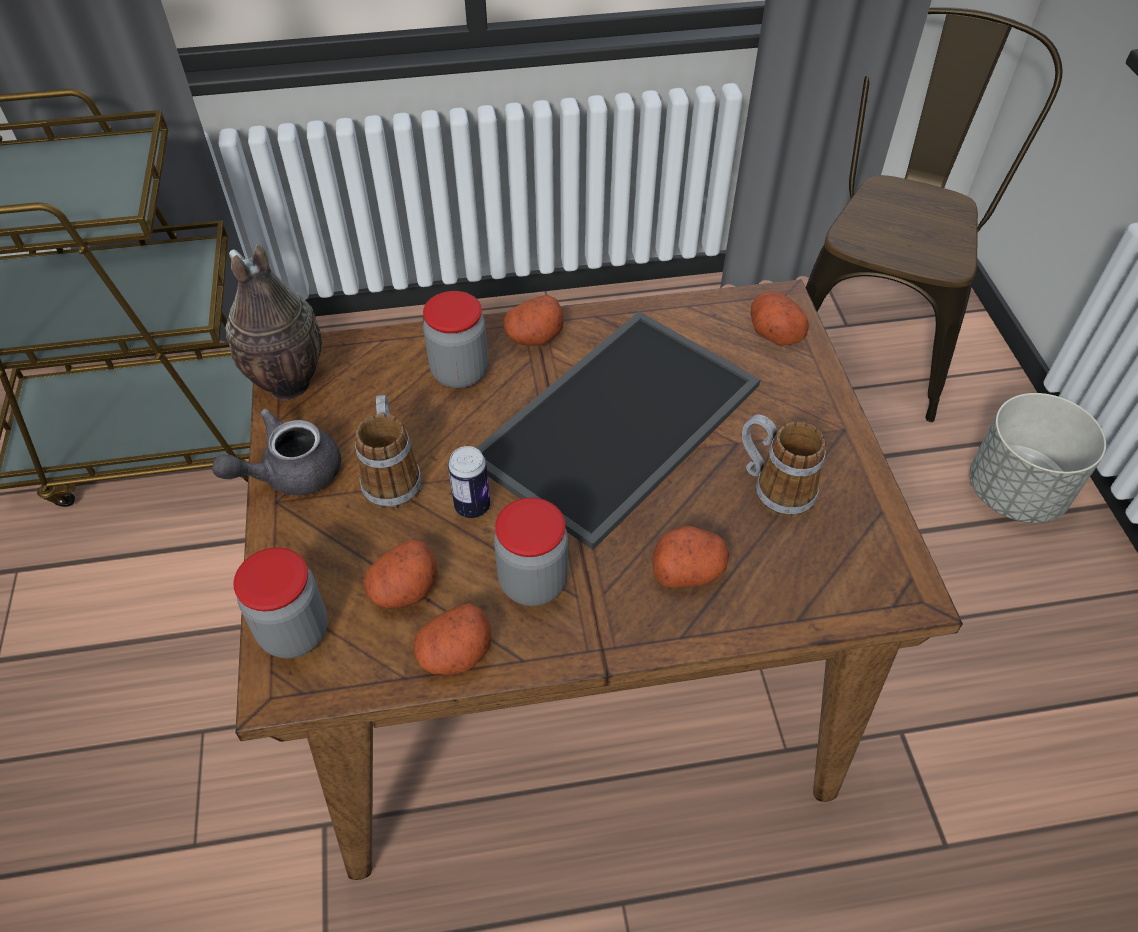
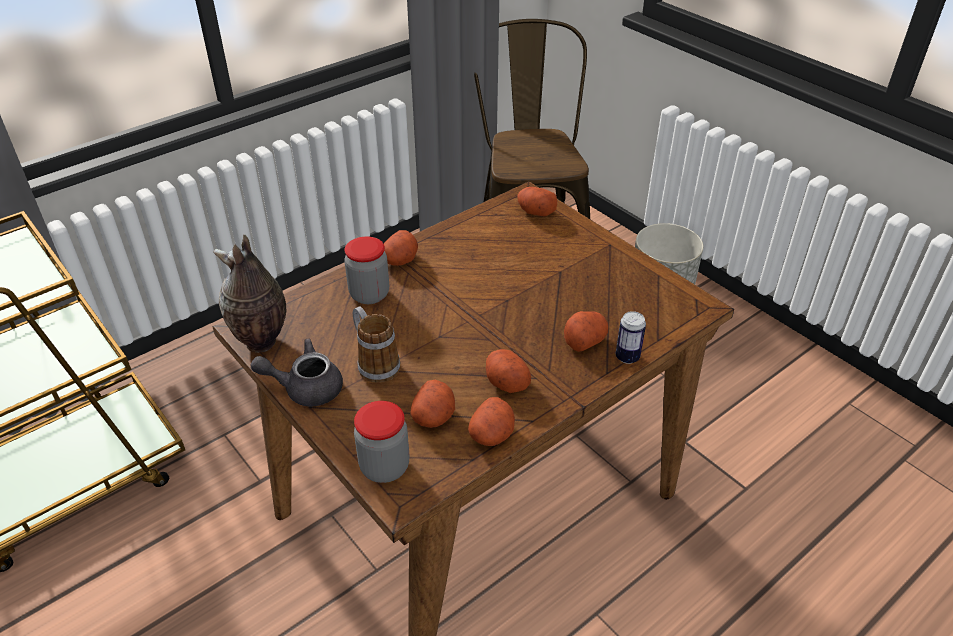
camera: 30 degrees left, 10 degrees down
(290, 473) = (305, 388): grey teapot -> grey teapot turned 60 degrees clockwise
(472, 506) = (438, 359): can -> can (627, 357)
(533, 582) = (506, 381): jar -> potato
(616, 418) = (484, 284): tray -> none
(773, 487) = (596, 285): mug -> none

